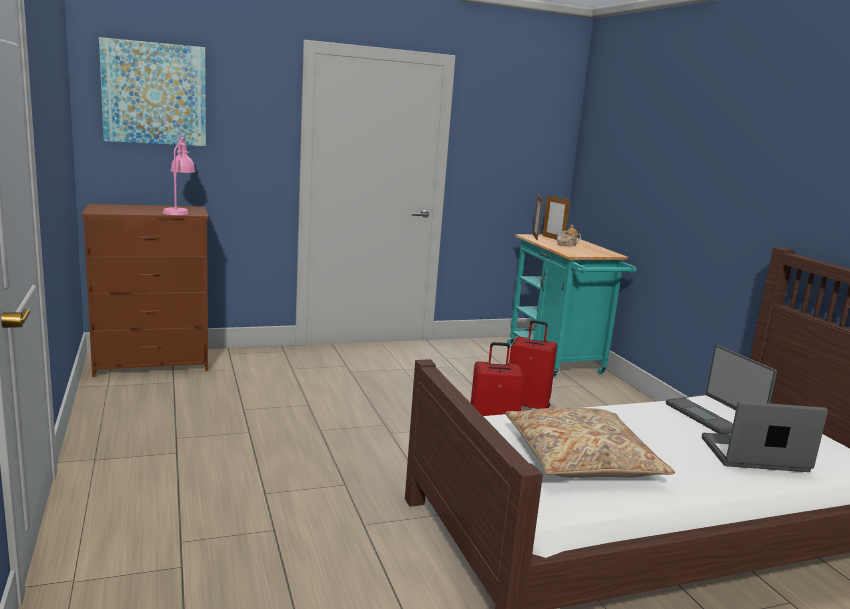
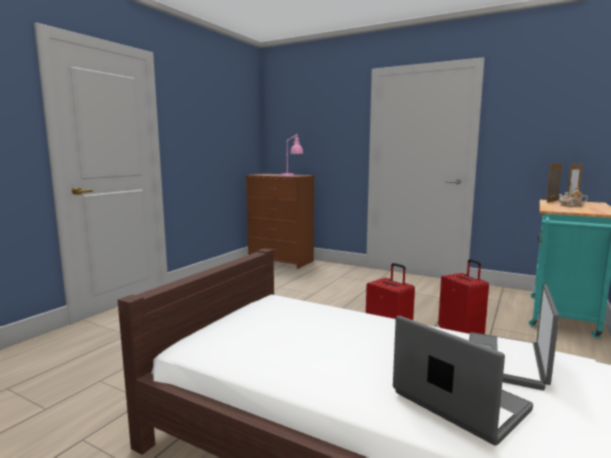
camera: 50 degrees right, 5 degrees down
(154, 93) = (294, 114): picture -> none
(581, 459) = (284, 338): beige pillow -> none

